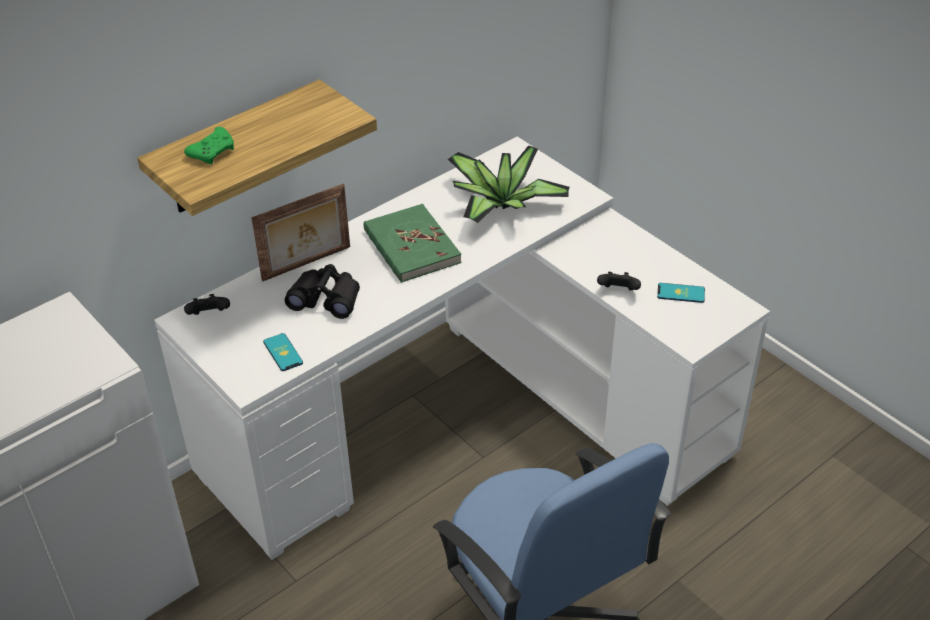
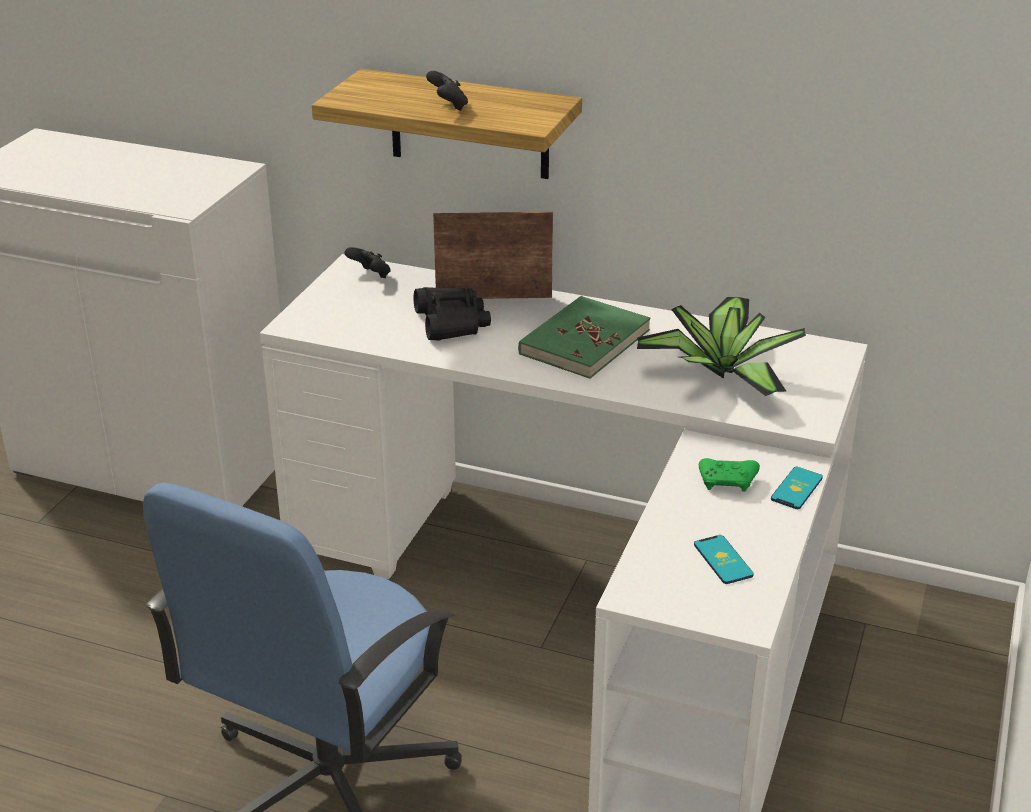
camera: 60 degrees right, 10 degrees down
(213, 152) = (400, 90): green game controller -> green game controller (728, 482)
(283, 352) = (352, 327): phone -> phone (796, 488)
(307, 264) = (493, 296): picture frame -> picture frame turned 150 degrees clockwise
(618, 292) = (673, 510): black game controller -> black game controller (448, 106)

